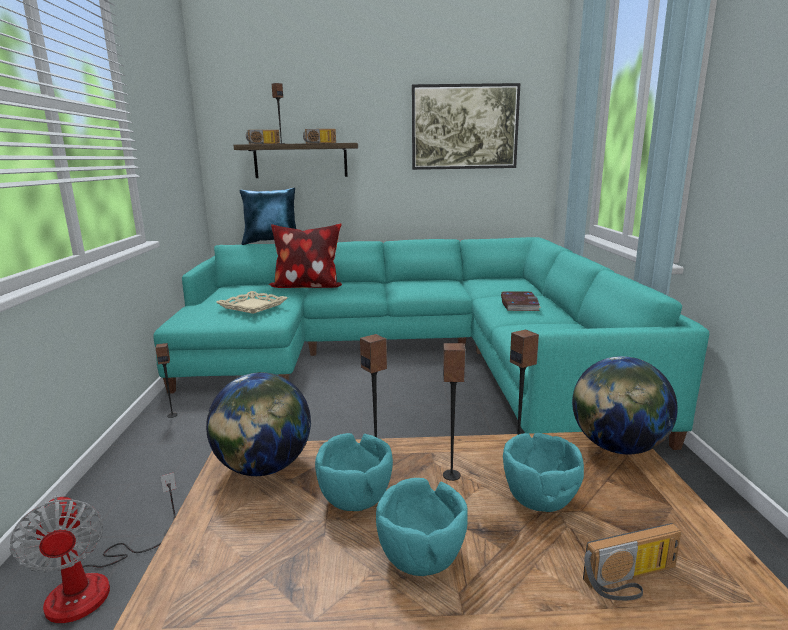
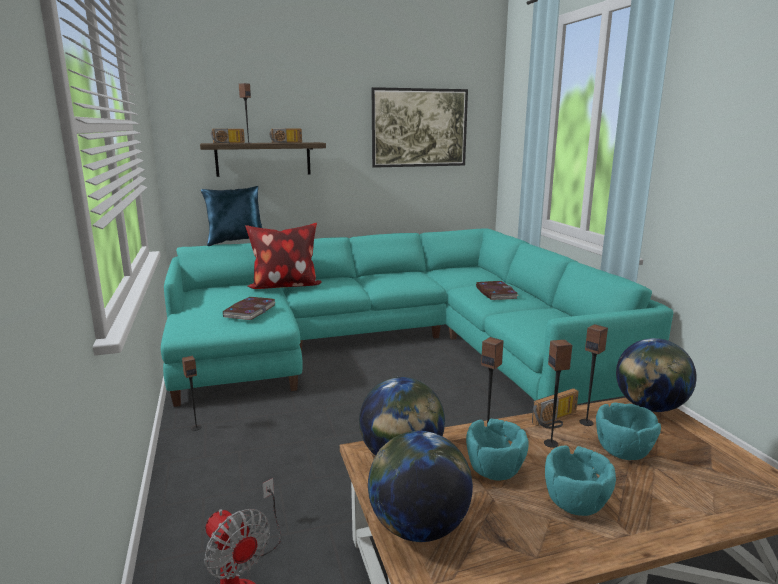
camera: 15 degrees left, 0 degrees up
(208, 553) = (418, 528): none -> globe
(252, 306) = (250, 311): beige tray -> book
(633, 582) = (717, 496): radio -> radio (557, 420)

